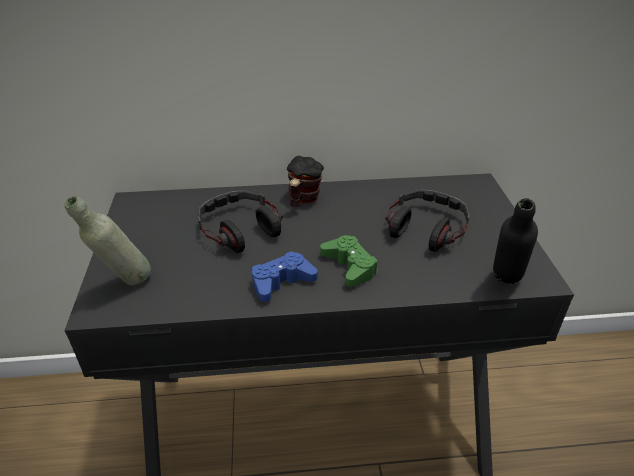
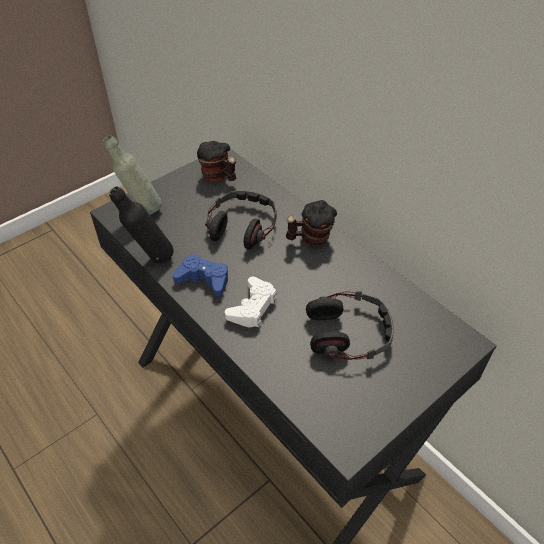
camera: 55 degrees right, 10 degrees up
(153, 215) = (218, 177): none -> mug
(349, 266) = (253, 307): green game controller -> white game controller
(503, 286) = (313, 419): black bottle -> black bottle (151, 259)

